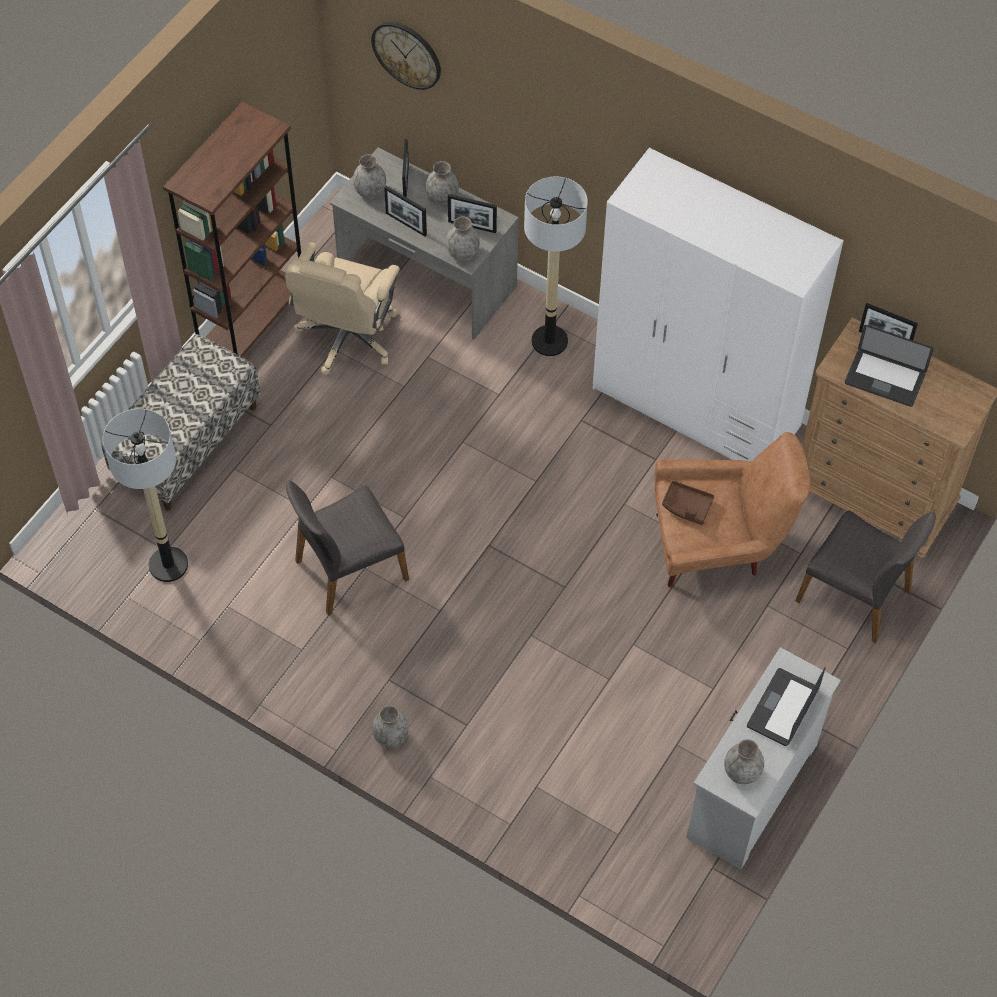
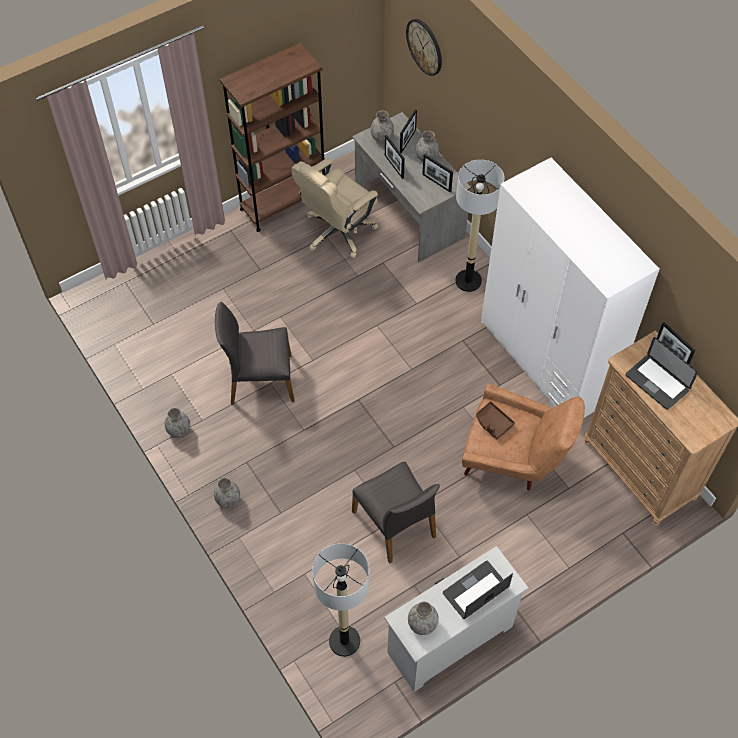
camera: 25 degrees right, 0 degrees up
(168, 564) = (150, 333): floor lamp -> floor lamp (344, 641)
(187, 443) = (203, 262): bench -> none
(462, 253) = (421, 198): grey vase -> grey vase (179, 431)
(855, 595) = (593, 532): grey chair -> grey chair (395, 524)

